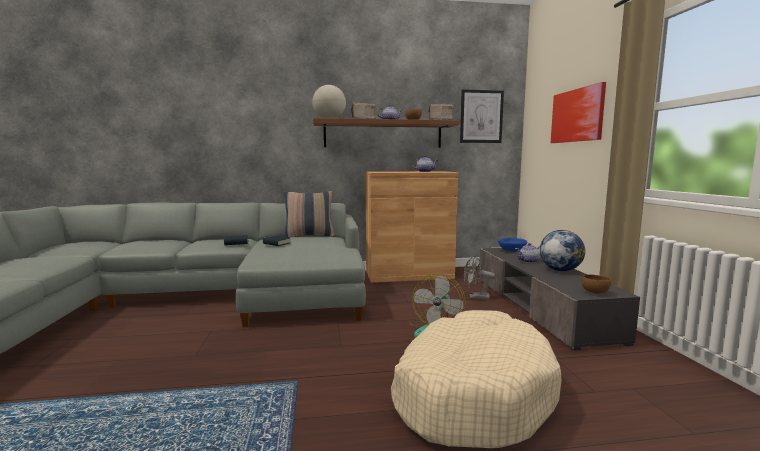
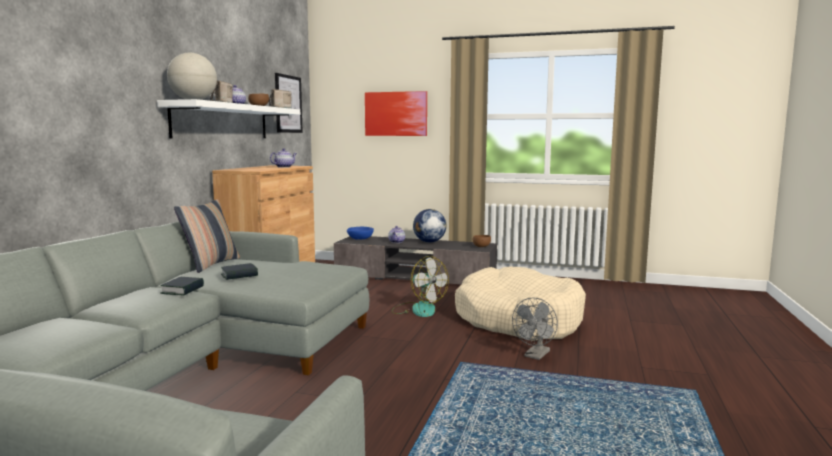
camera: 65 degrees left, 0 degrees up
(383, 134) = (222, 122): brown shelf -> white shelf
(475, 297) = (371, 286): grey fan -> grey fan (535, 356)

